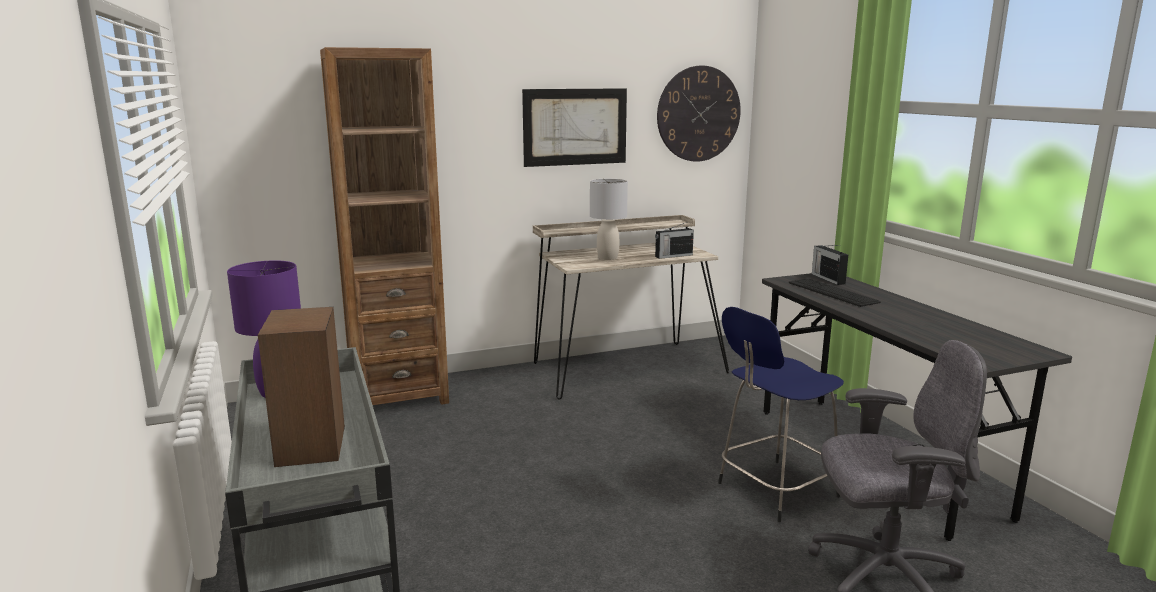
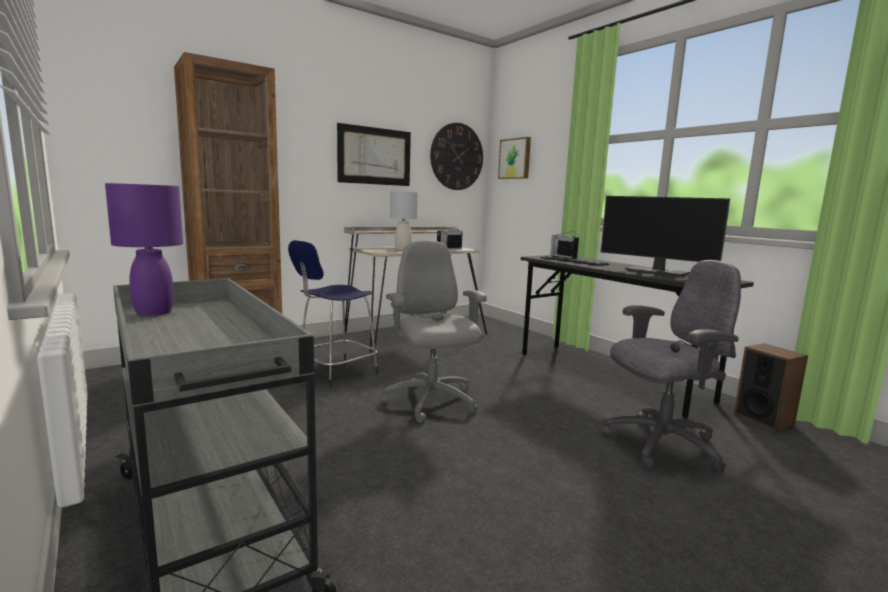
camera: 15 degrees left, 5 degrees down
(312, 445) = (208, 341): speaker -> speaker (763, 419)
(607, 481) = (431, 402): none -> grey office chair
(774, 491) = (555, 399): blue stool -> blue stool (335, 373)
(784, 116) = (515, 159): none -> picture
(938, 327) = (658, 272): none -> monitor

